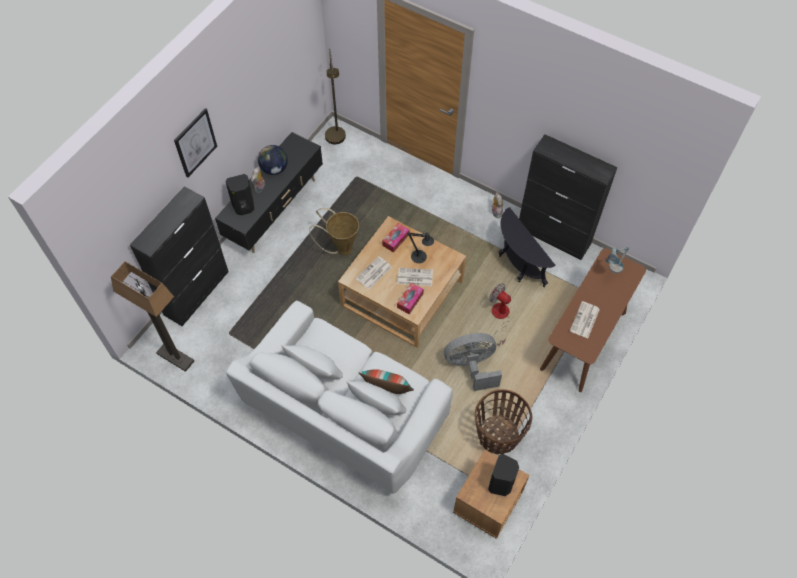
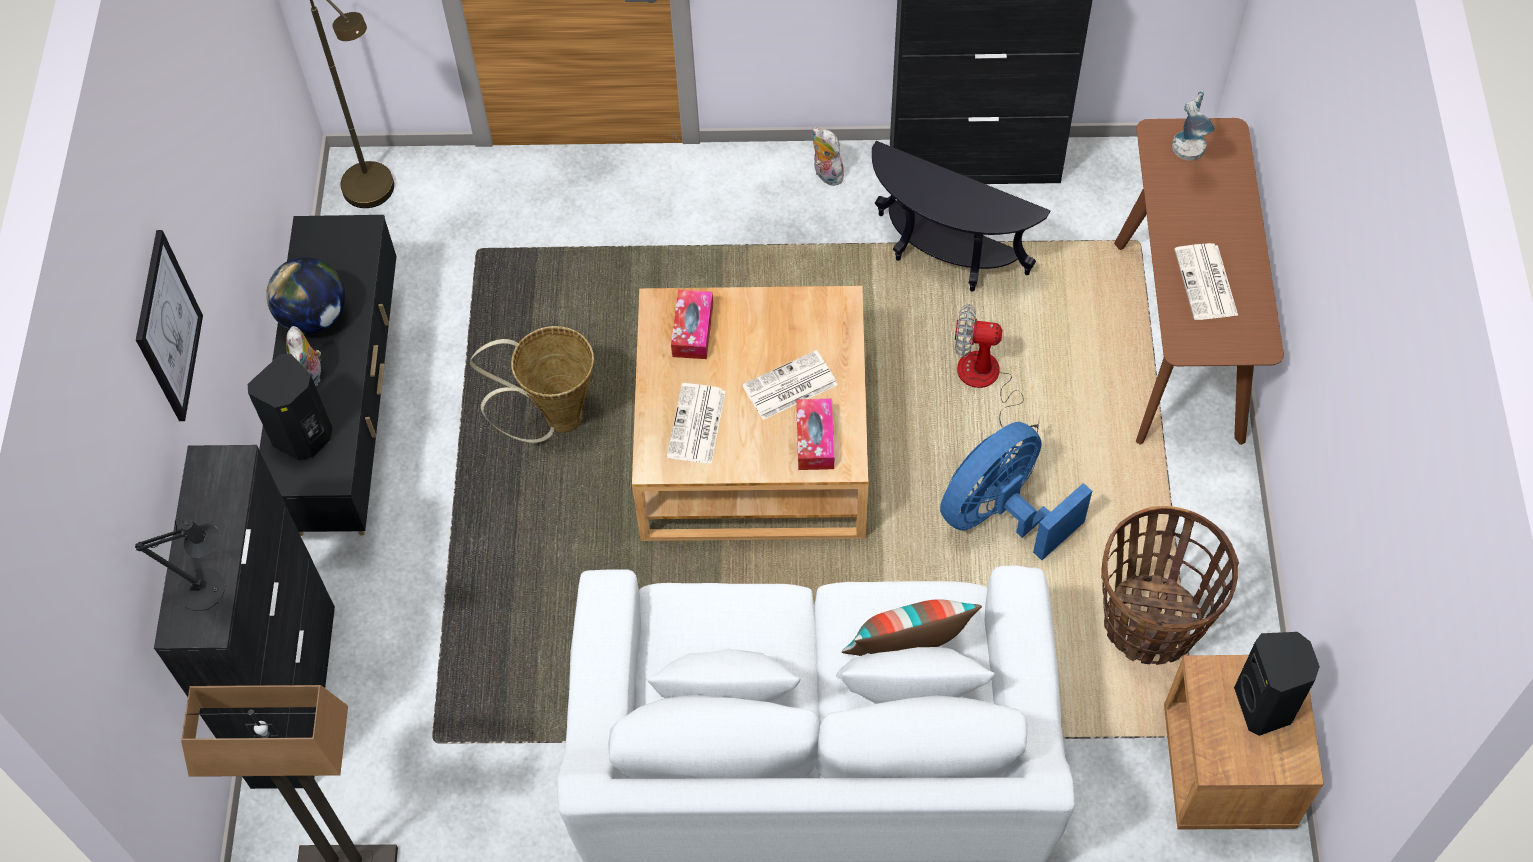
camera: 30 degrees left, 0 degrees up
(420, 258) = (772, 339): black table lamp -> black table lamp (208, 590)
(471, 366) = (1001, 514): grey fan -> blue fan

